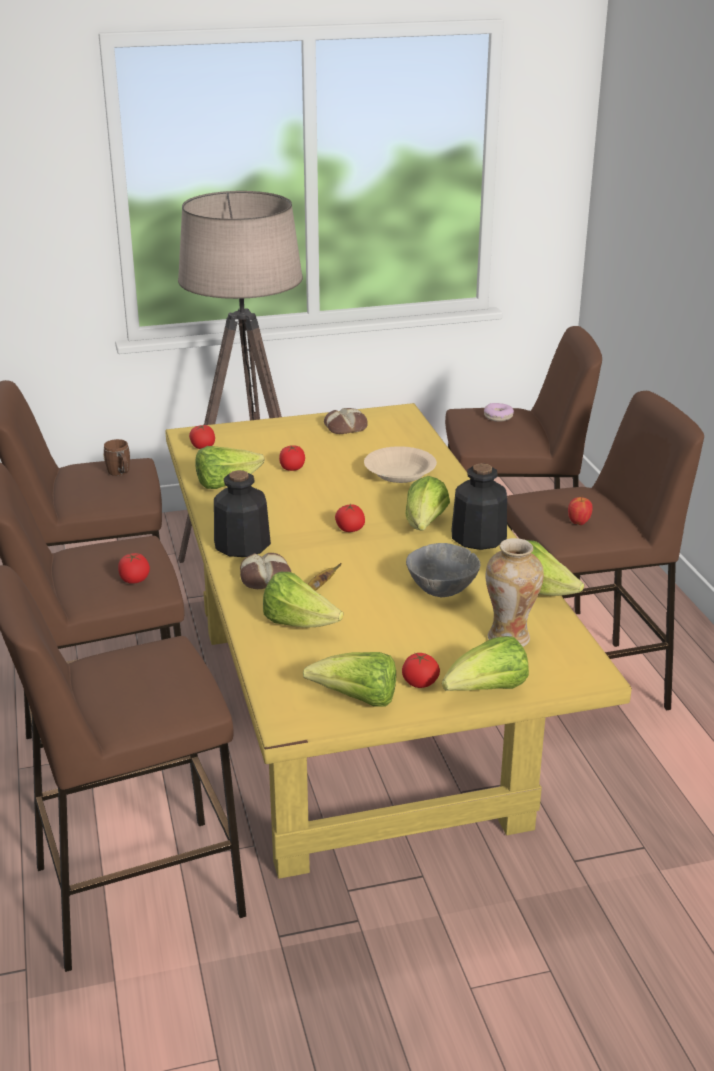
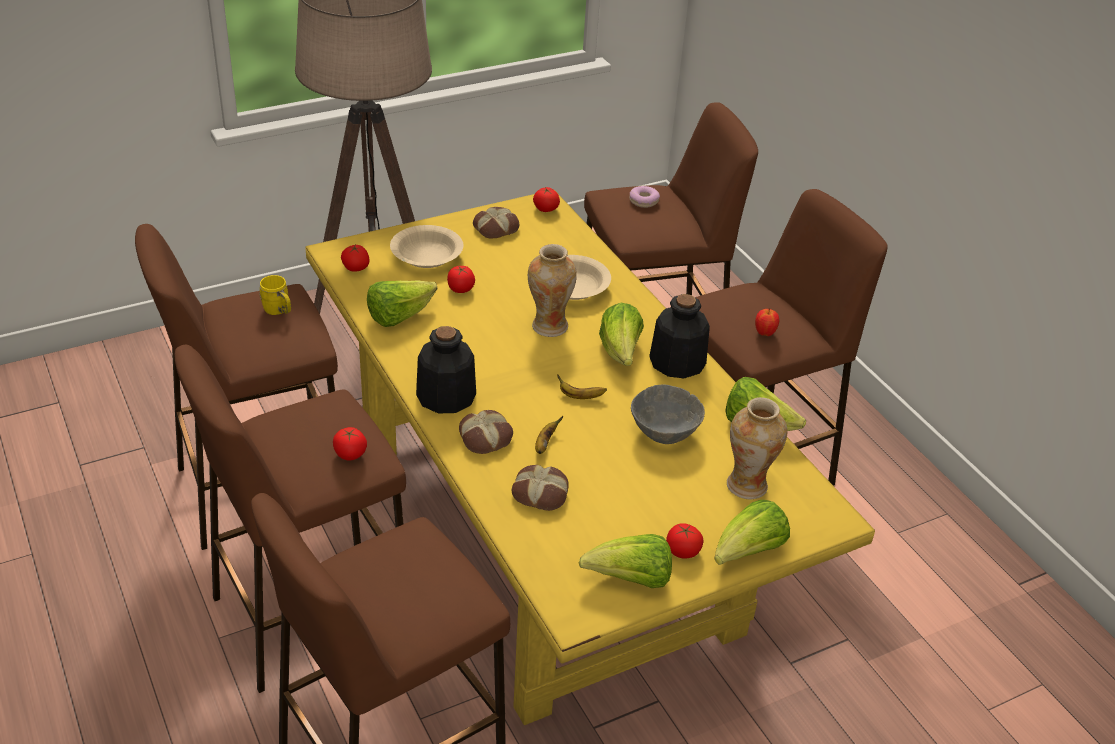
camera: 15 degrees left, 10 degrees up
(120, 473) = (279, 311): brown mug -> yellow mug
(271, 443) = (426, 256): none -> beige bowl
(299, 623) = (541, 492): lettuce -> bread
(350, 529) = (548, 365): tomato -> tomato (546, 209)
(364, 501) = (549, 326): none -> vase
(370, 555) = (580, 396): none -> banana

